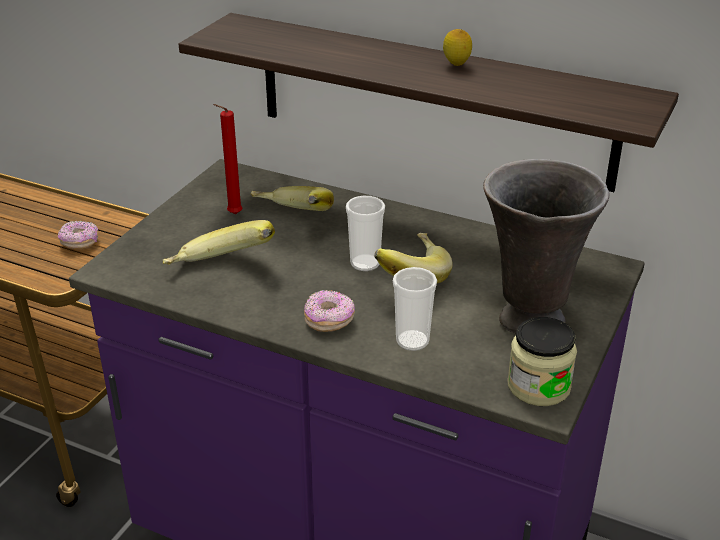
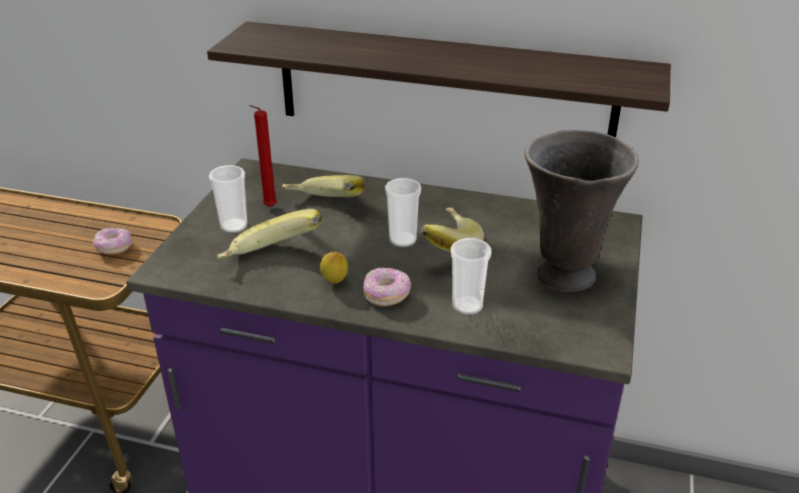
camera: 10 degrees left, 0 degrees up
(192, 231) = (234, 226): none -> cup
(456, 65) = (471, 54): lemon -> lemon (334, 283)
(538, 386) = (591, 334): jar -> none

